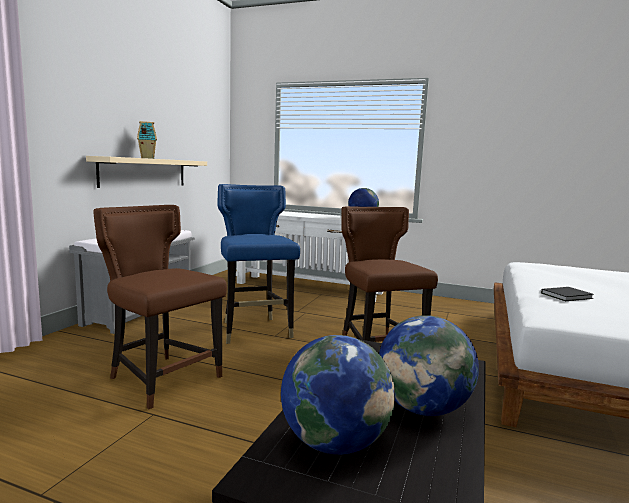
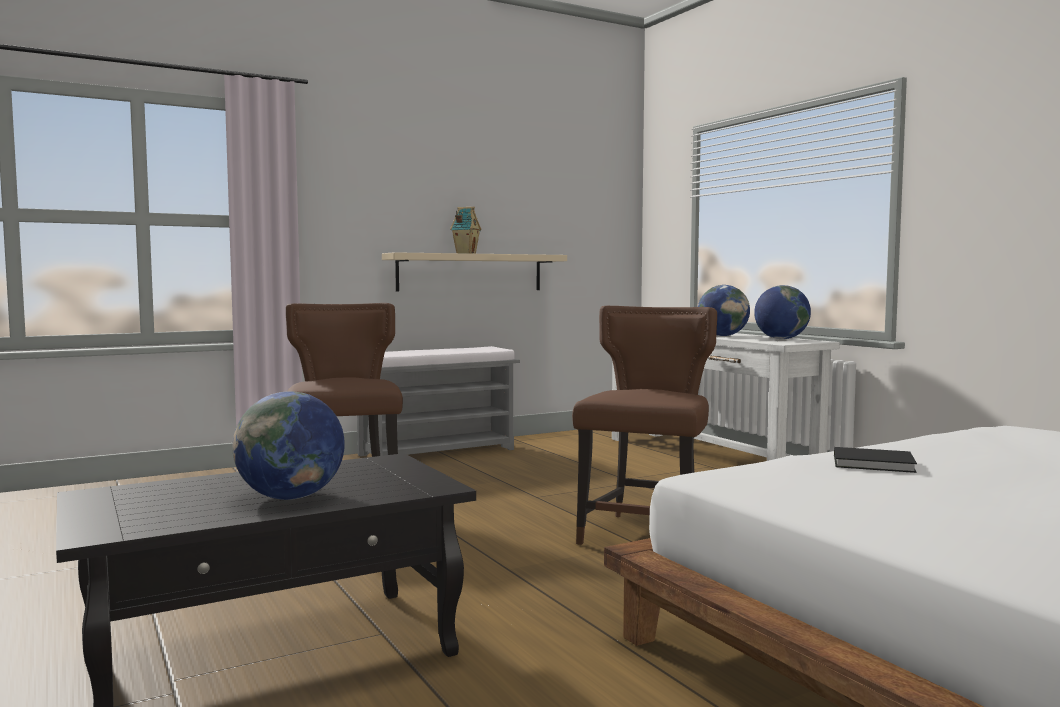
camera: 40 degrees right, 5 degrees down
(255, 331) = (523, 488): blue chair -> none
(334, 443) = (172, 494): globe -> globe (723, 335)

